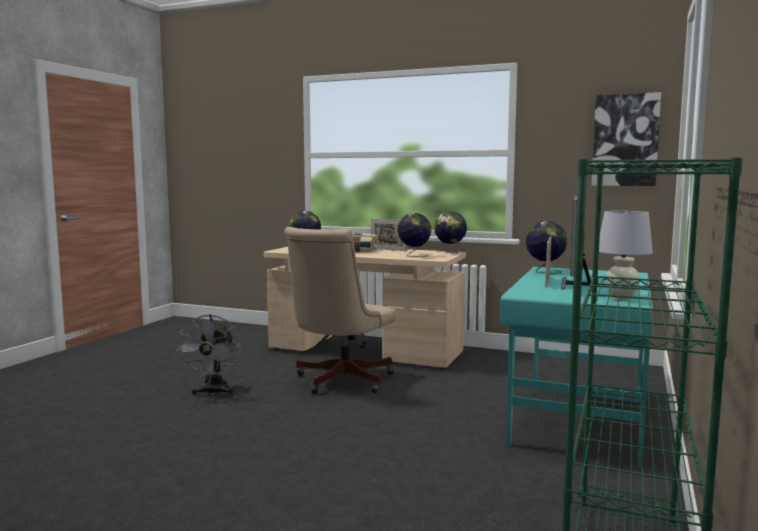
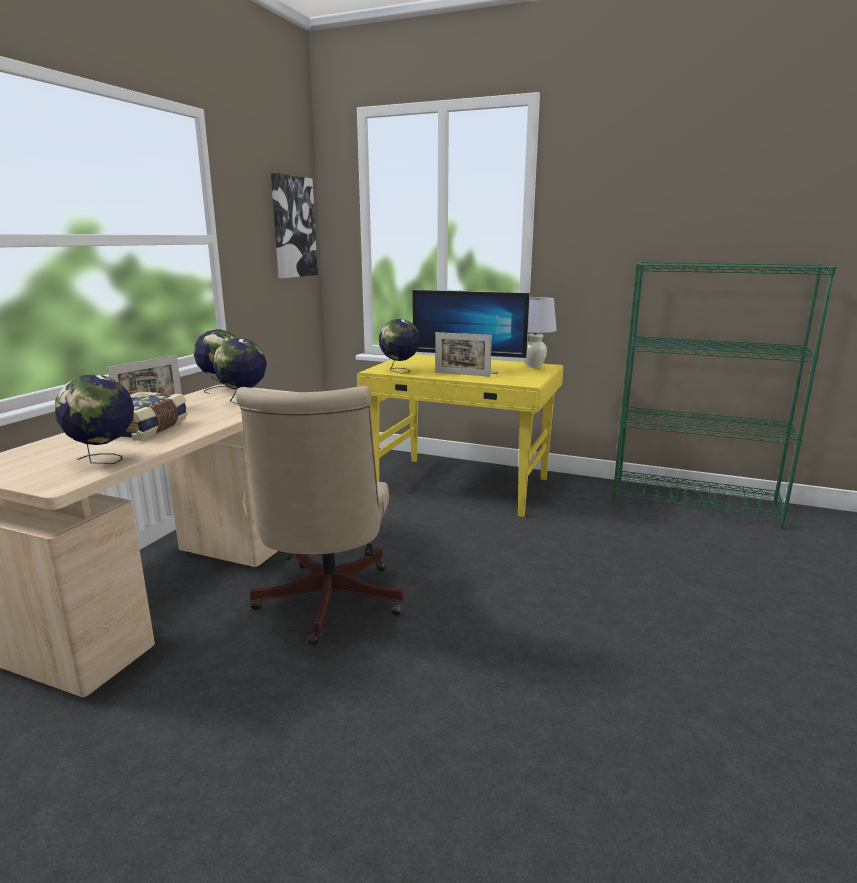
camera: 90 degrees left, 10 degrees up
(214, 393) = (358, 743): grey fan -> none
(339, 381) = (326, 605): beige office chair -> beige office chair turned 60 degrees clockwise
(577, 420) = (462, 486): turquoise desk -> yellow desk

